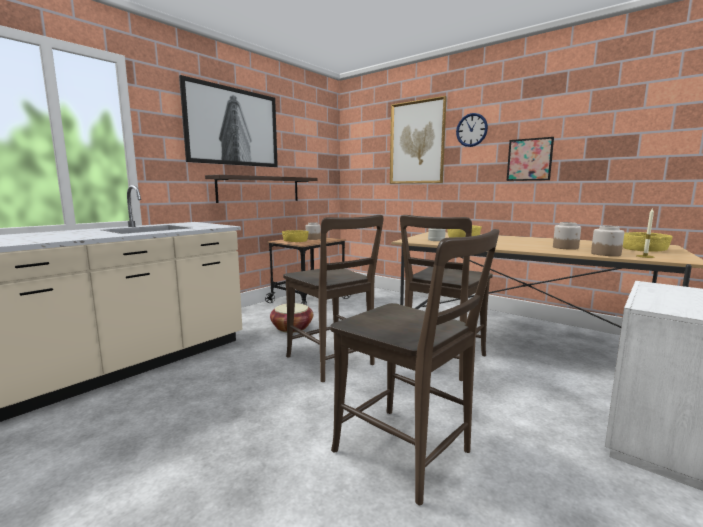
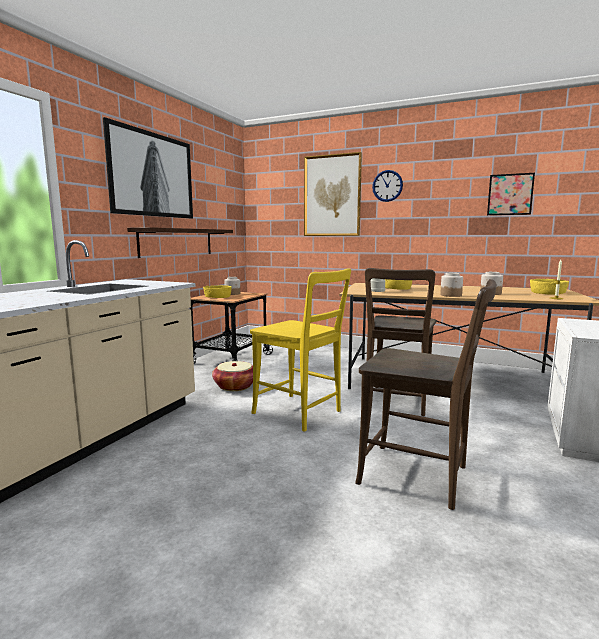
camera: 15 degrees left, 0 degrees up
(332, 362) = (300, 413): brown chair -> yellow chair
(529, 159) = (442, 215): picture -> picture (510, 194)
(606, 254) = (527, 297): jar -> jar (451, 295)

